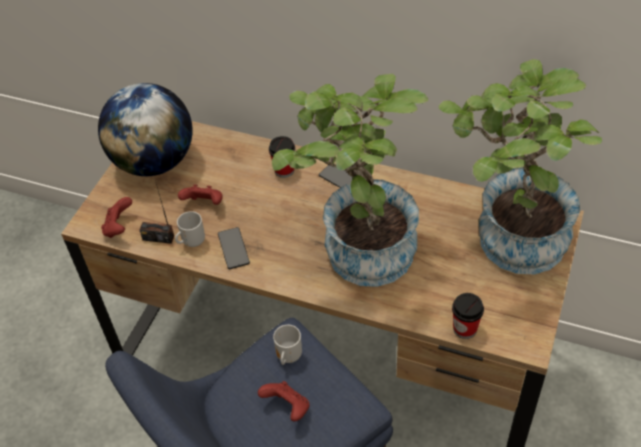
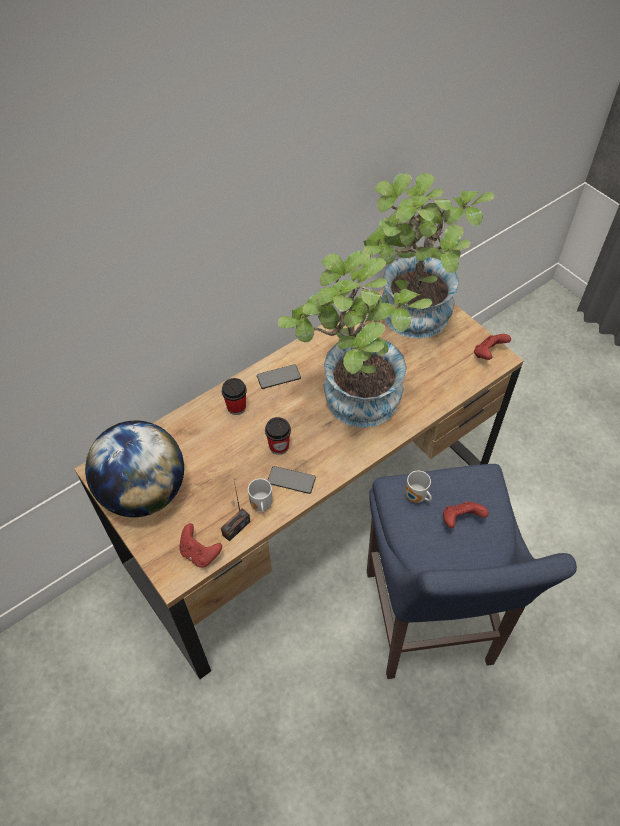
camera: 60 degrees left, 5 degrees up
(204, 204) = (226, 478): red game controller -> red game controller (488, 354)
(464, 328) = (466, 383): cup -> cup (279, 446)

